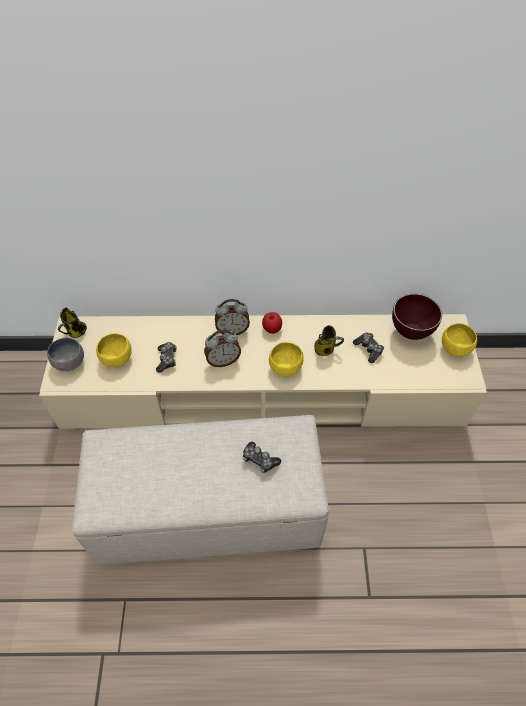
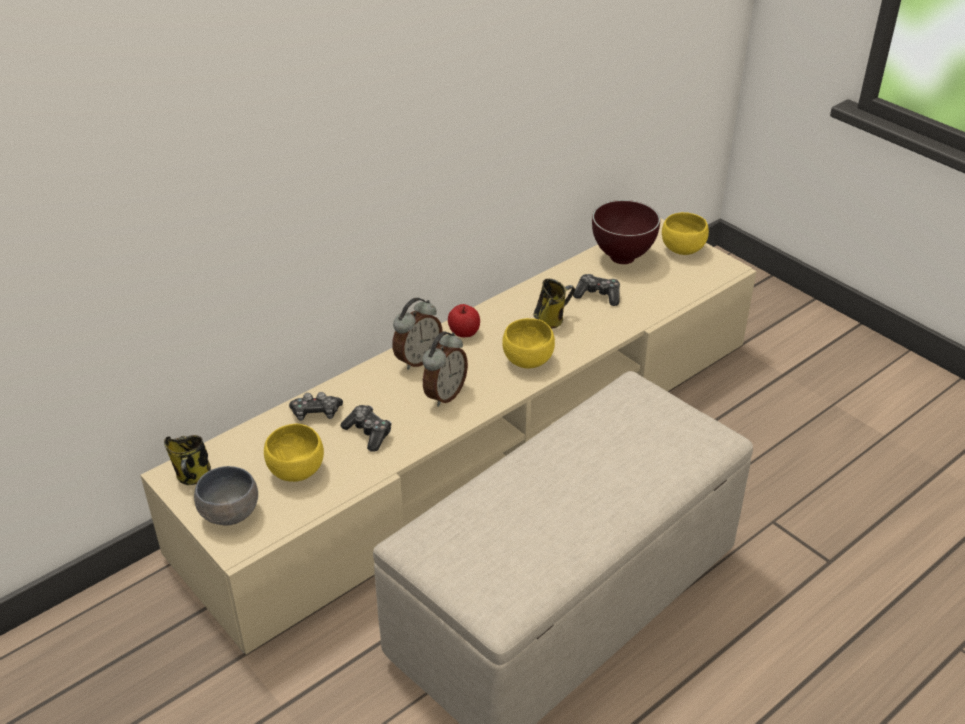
camera: 40 degrees left, 15 degrees down
(259, 460) = (631, 437): game controller -> game controller (316, 413)

